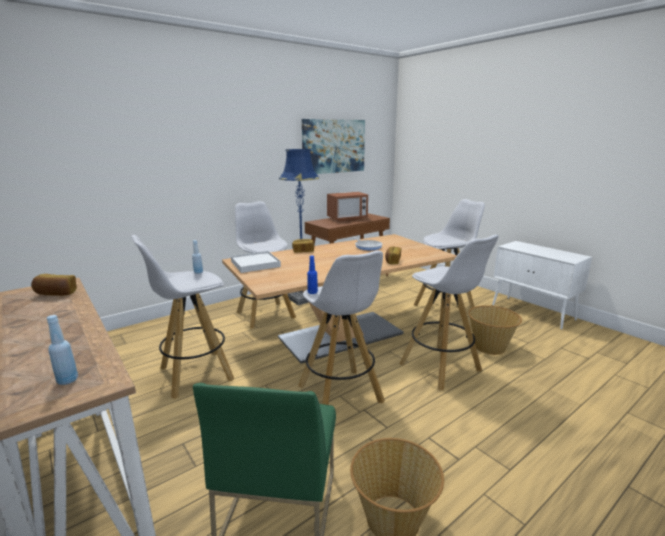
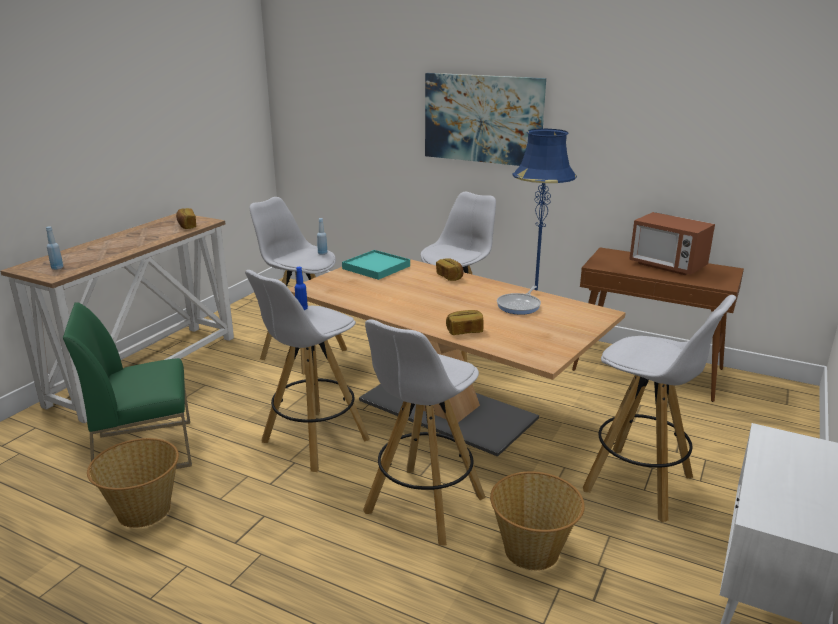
camera: 65 degrees right, 5 degrees up
(255, 264) = (376, 267): white tray -> turquoise tray
(334, 146) = (692, 131): picture -> picture (483, 119)

